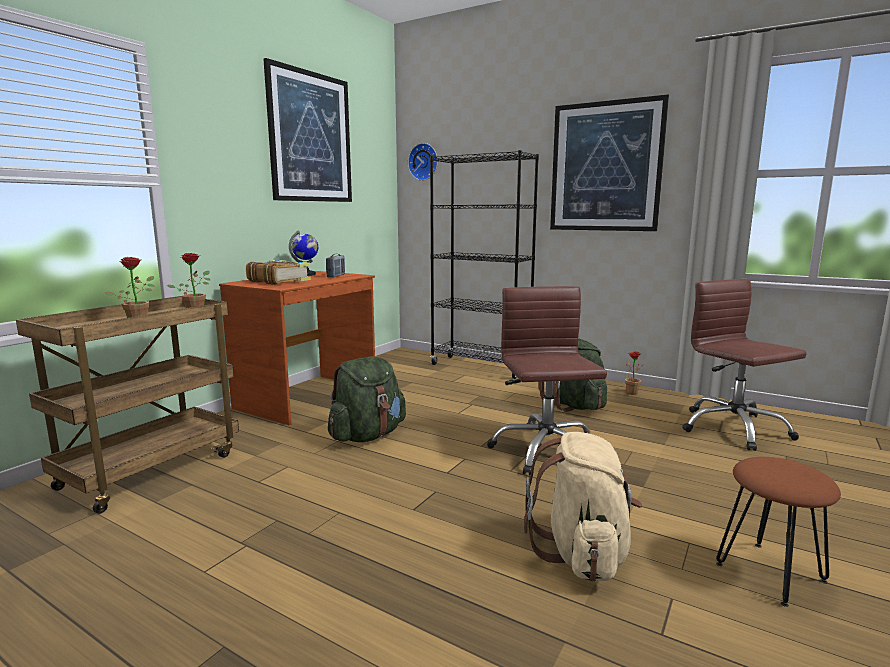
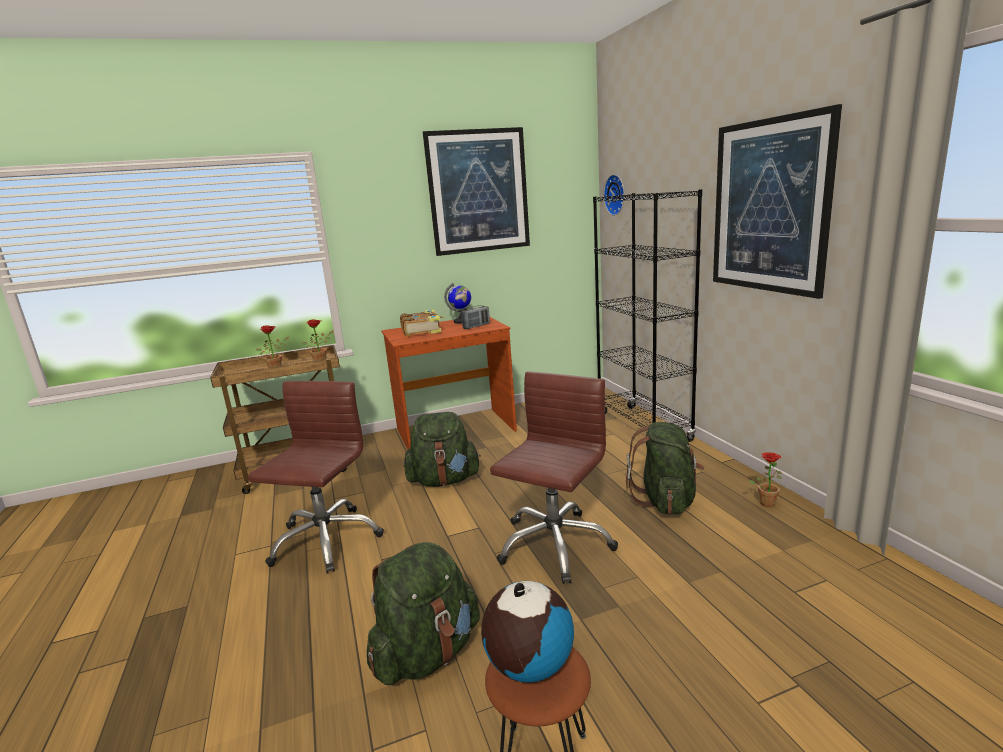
camera: 40 degrees right, 5 degrees up
(582, 553) = (427, 654): beige backpack -> green backpack
(733, 428) = (822, 596): brown office chair -> brown office chair (325, 540)
(780, 472) = (529, 666): none -> globe

